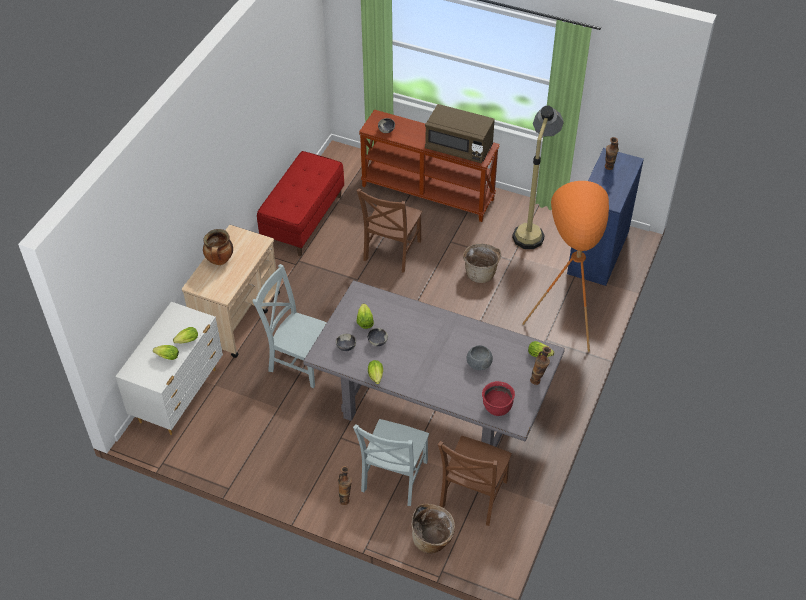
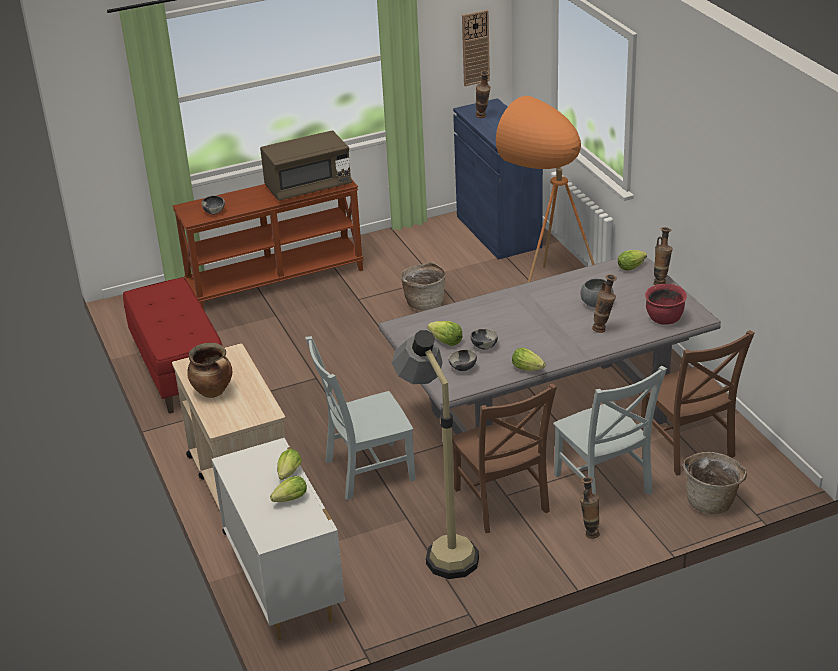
camera: 45 degrees left, 15 degrees down
(391, 252) = (315, 339): brown chair -> brown chair (502, 503)
(453, 385) = (603, 330): none -> vase
(532, 228) = (415, 248): floor lamp -> floor lamp (441, 545)
(638, 113) = (475, 48): none -> wall clock

